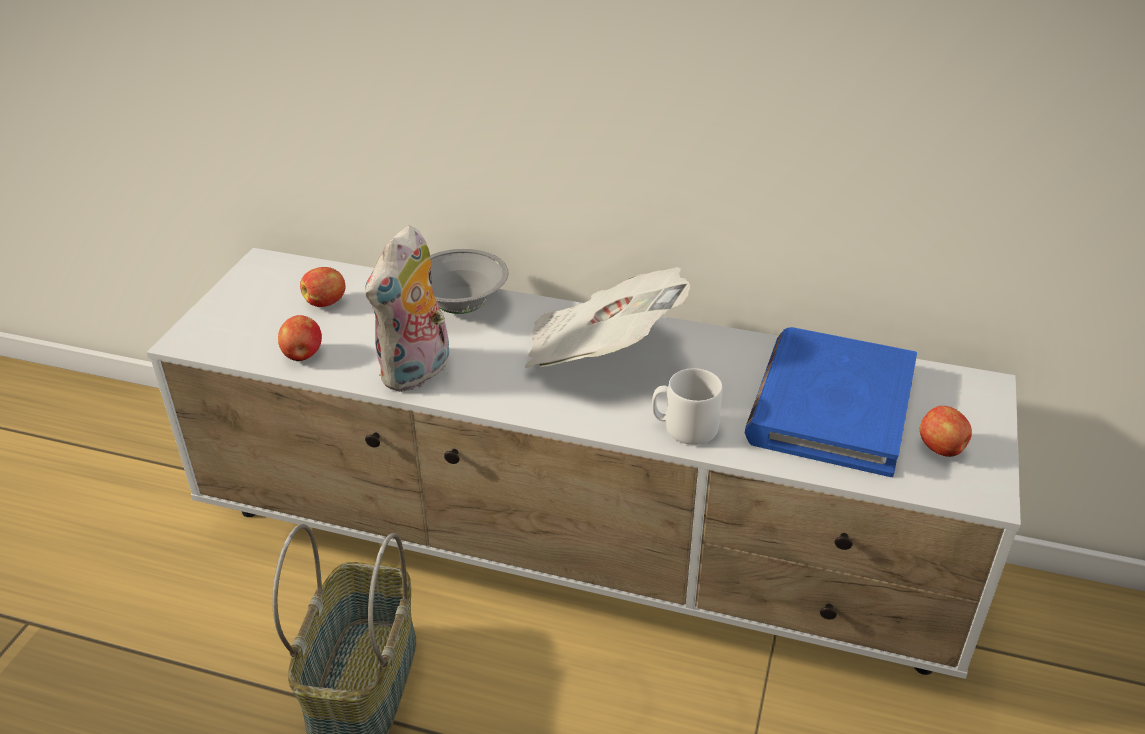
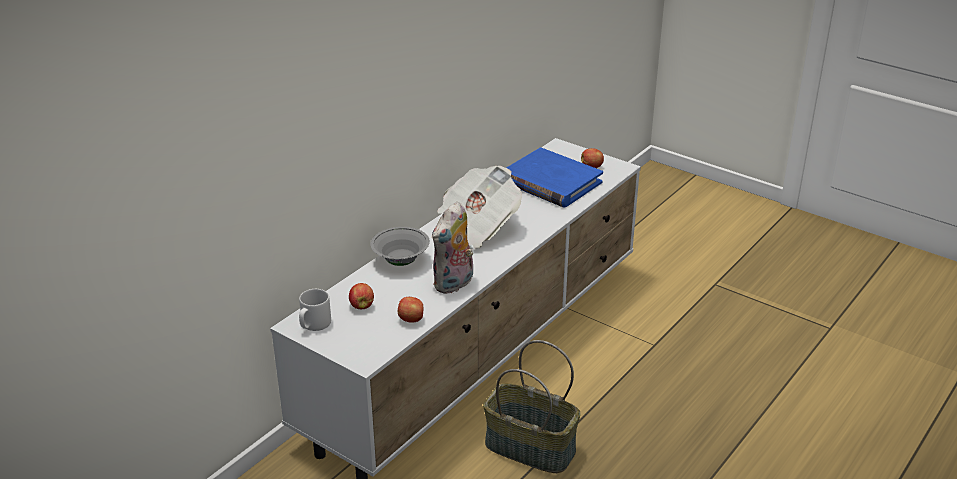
camera: 70 degrees left, 5 degrees down
(417, 373) = (454, 284): plush toy -> plush toy turned 75 degrees clockwise
(684, 427) = (544, 220): grey mug -> grey mug (314, 325)

